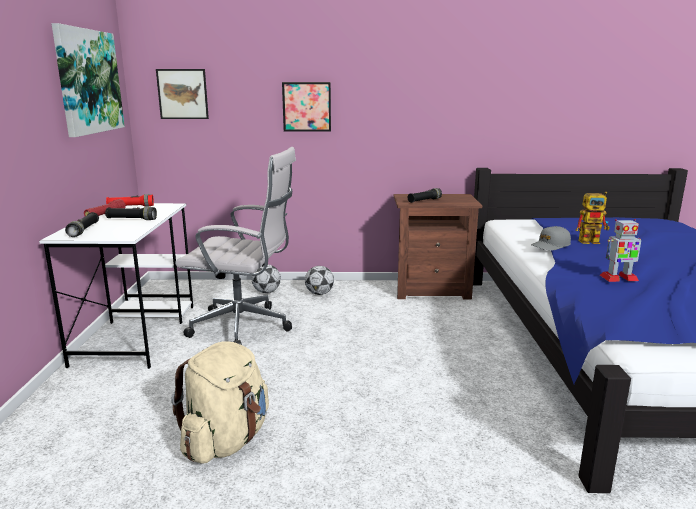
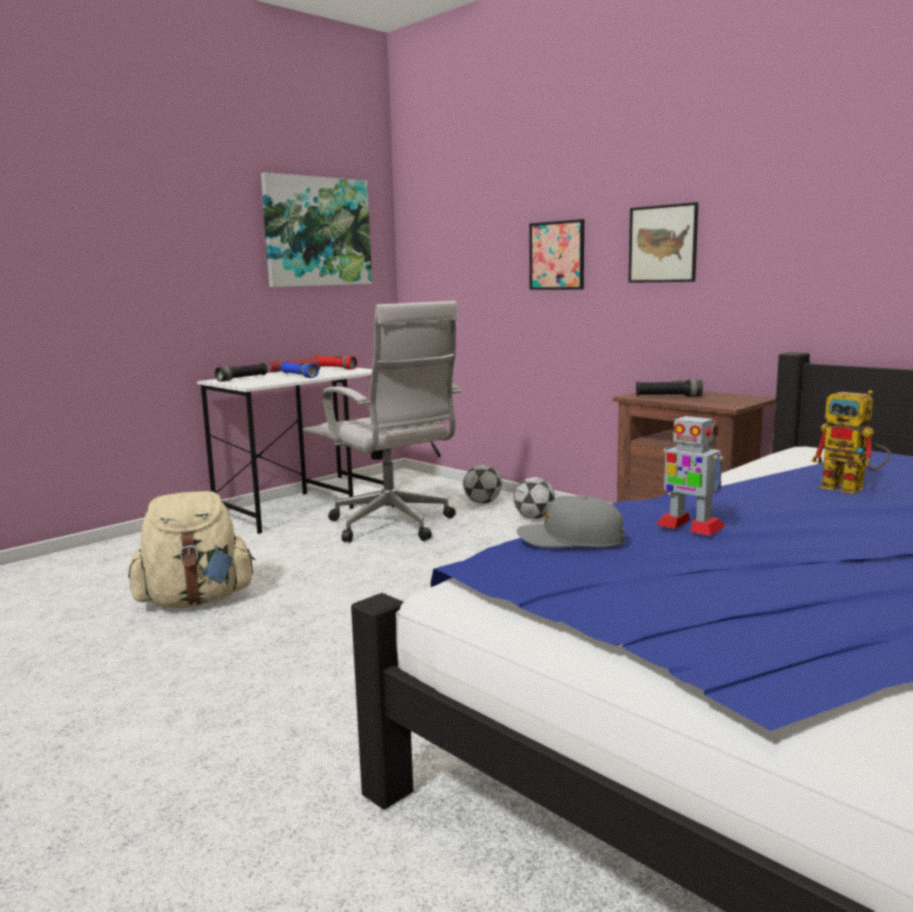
camera: 45 degrees right, 5 degrees down
(132, 219) = (299, 376): black flashlight -> blue flashlight
(182, 94) = (438, 245): picture -> picture (662, 244)
(550, 245) = (748, 480): grey cap -> grey cap (571, 539)

